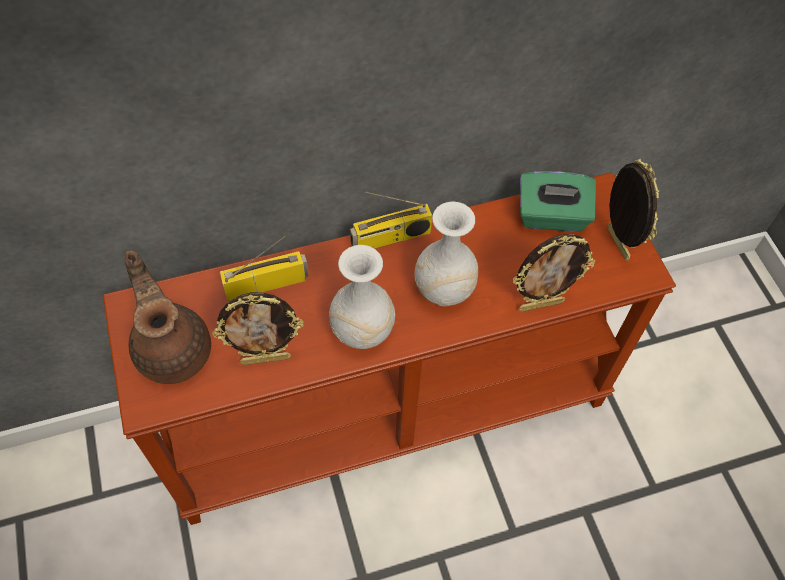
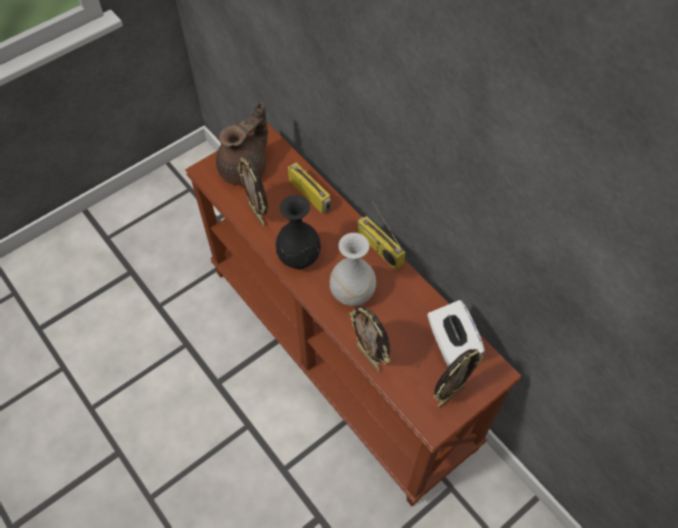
camera: 70 degrees right, 0 degrees up
(362, 332) = (298, 257): white vase -> black vase
(551, 217) = (451, 344): green tissue box -> white tissue box

